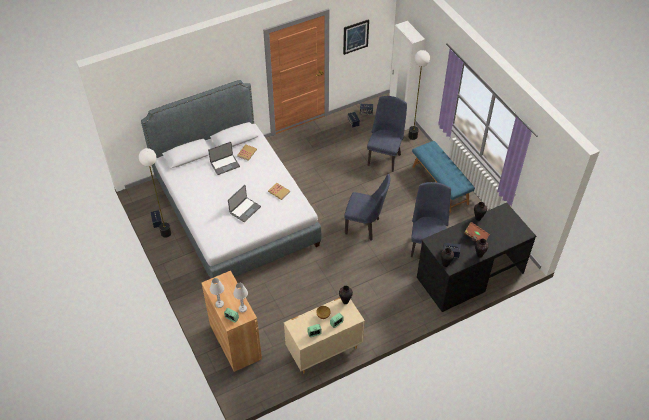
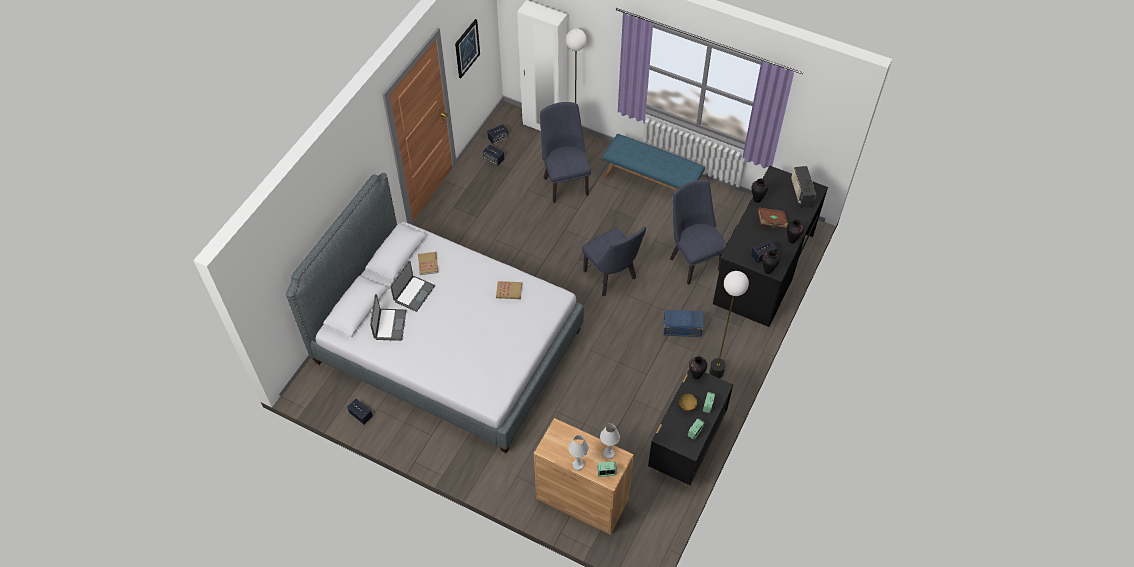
camera: 35 degrees left, 5 degrees up
(166, 233) = (384, 422): floor lamp -> floor lamp (716, 372)
(244, 209) = (488, 335): laptop -> laptop (389, 325)
(323, 350) = (685, 447): beige dresser -> black dresser
(365, 227) = (612, 278): blue chair -> blue chair turned 75 degrees clockwise
(383, 281) = (683, 328): none -> blue storage box
(512, 230) = (801, 194): none -> radio

